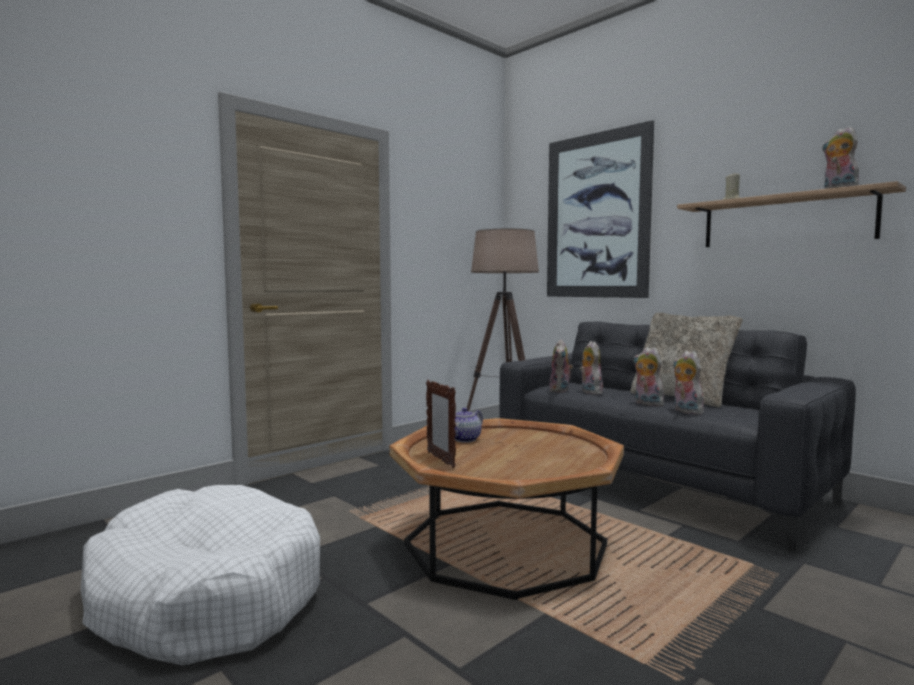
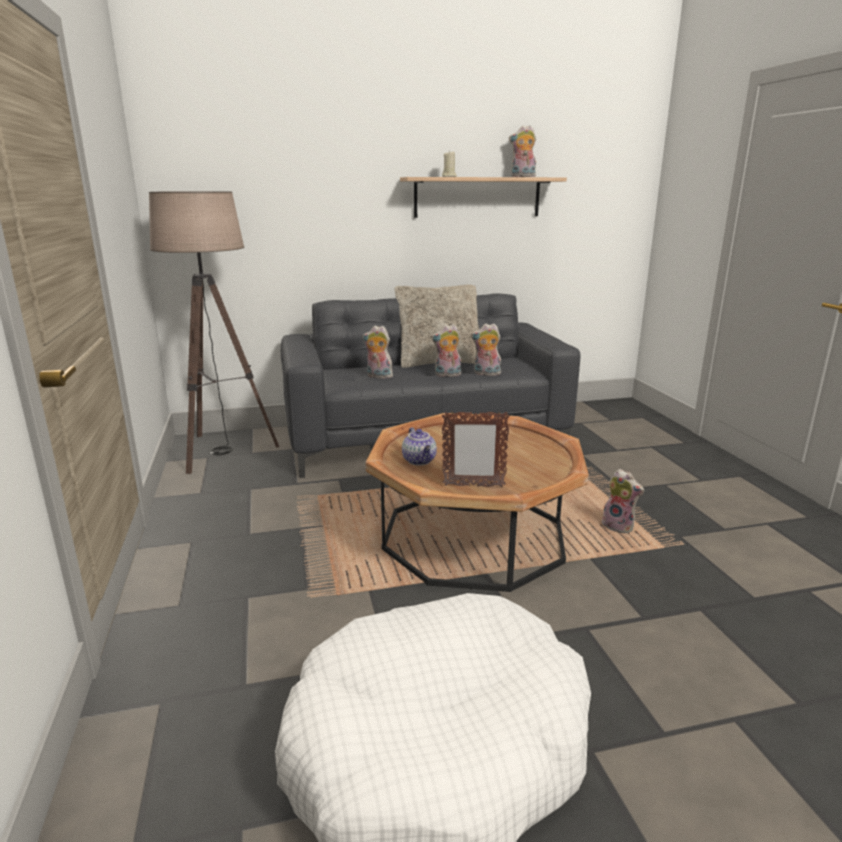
camera: 60 degrees left, 15 degrees up
(560, 390) = (356, 382): plush toy -> plush toy (619, 526)
(596, 216) = (289, 175): picture -> none

